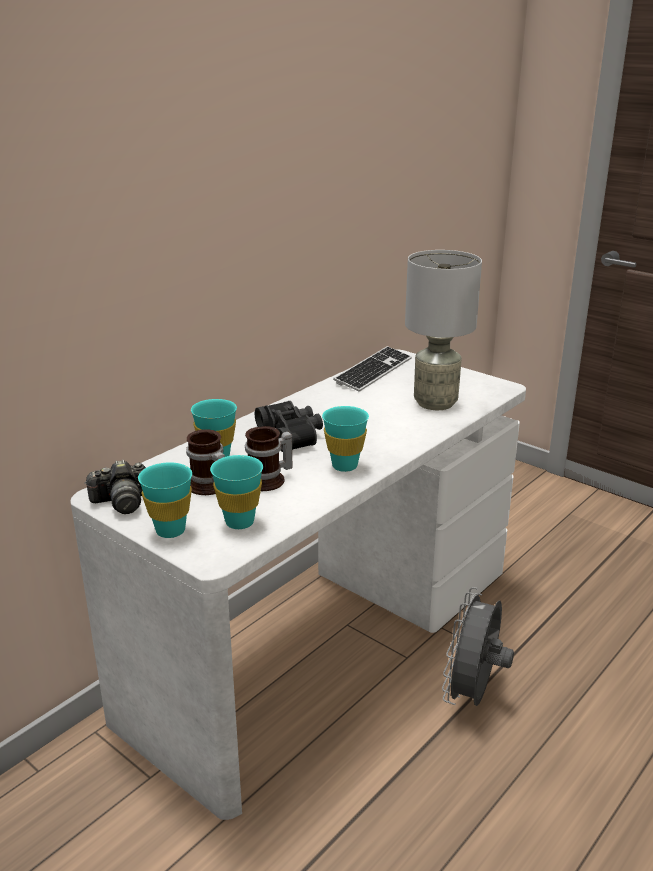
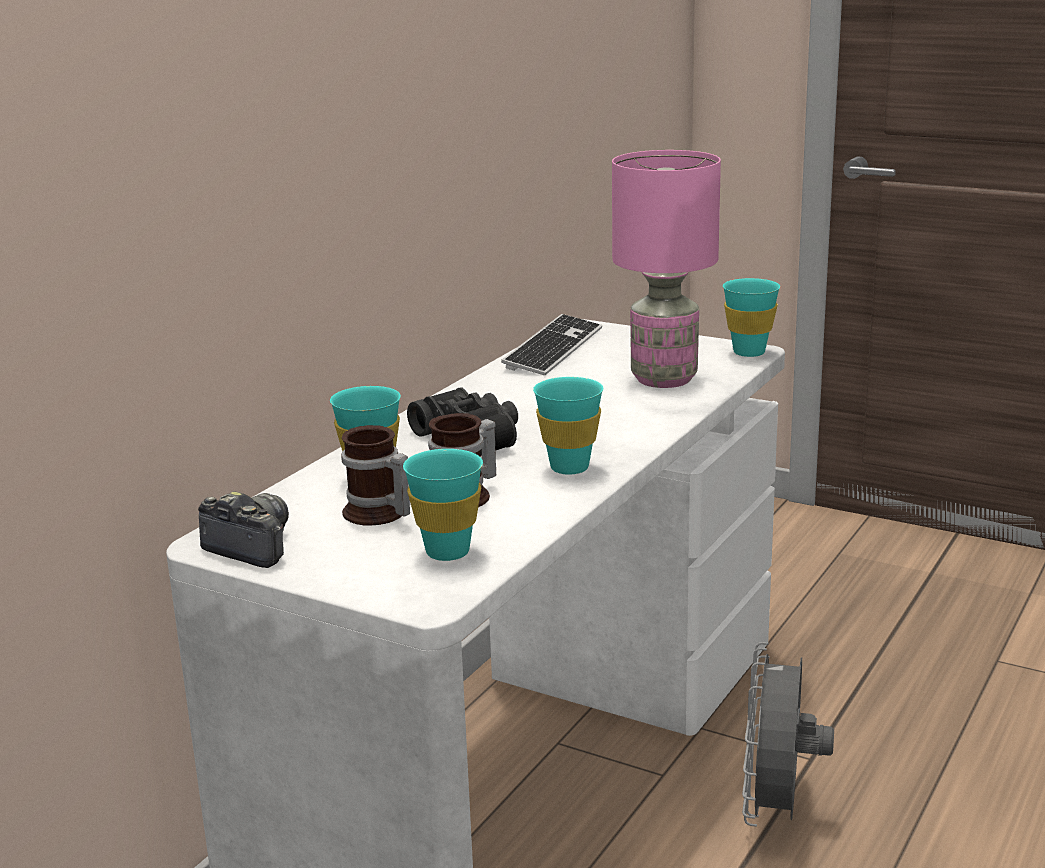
camera: 10 degrees left, 5 degrees down
(122, 502) = (252, 547): camera -> camera turned 120 degrees counterclockwise
(170, 530) = (347, 574): turquoise cup -> turquoise cup (749, 352)
(436, 403) = (665, 379): grey table lamp -> pink table lamp

